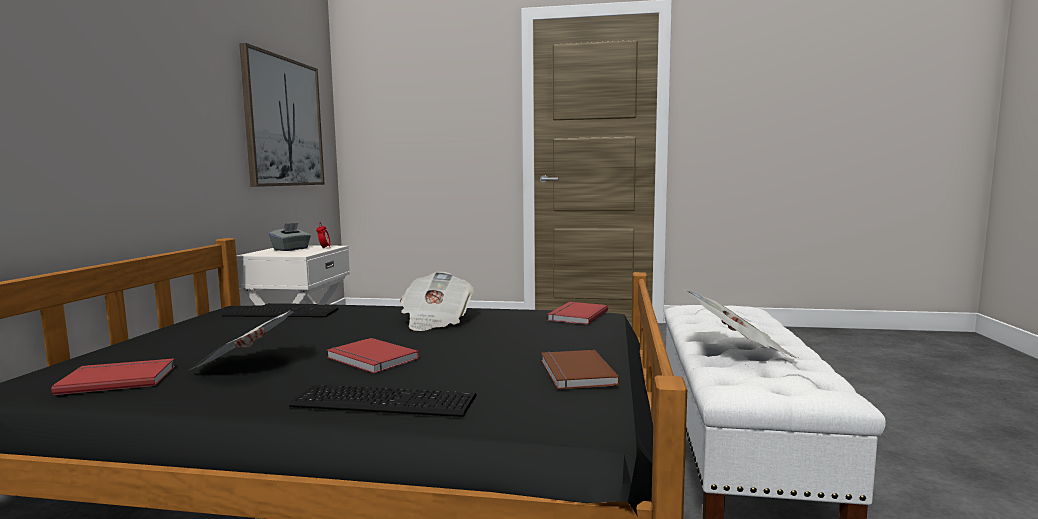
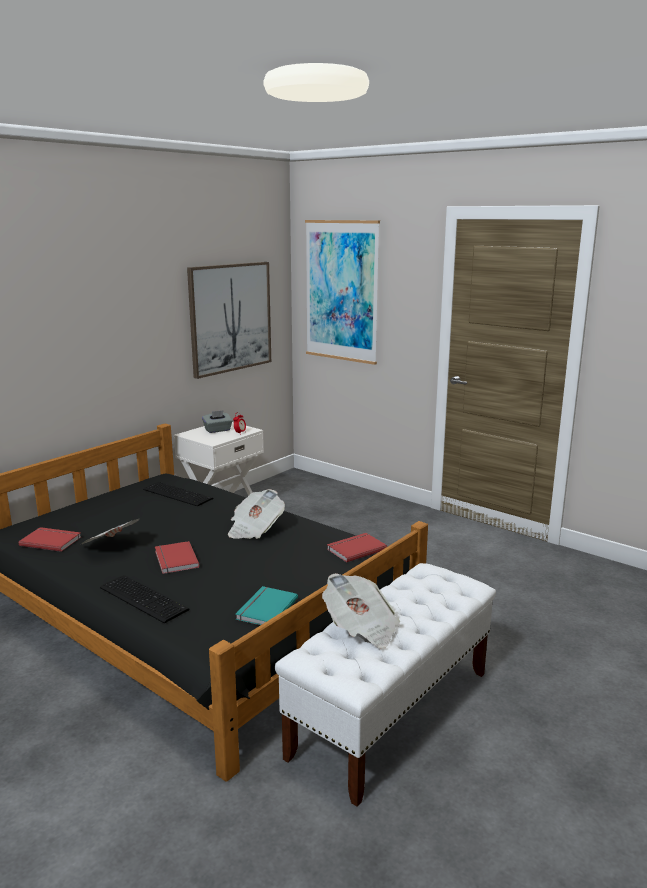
camera: 30 degrees right, 10 degrees up
(401, 104) = (341, 291): none -> picture
(574, 373) = (265, 609): brown book -> turquoise book

